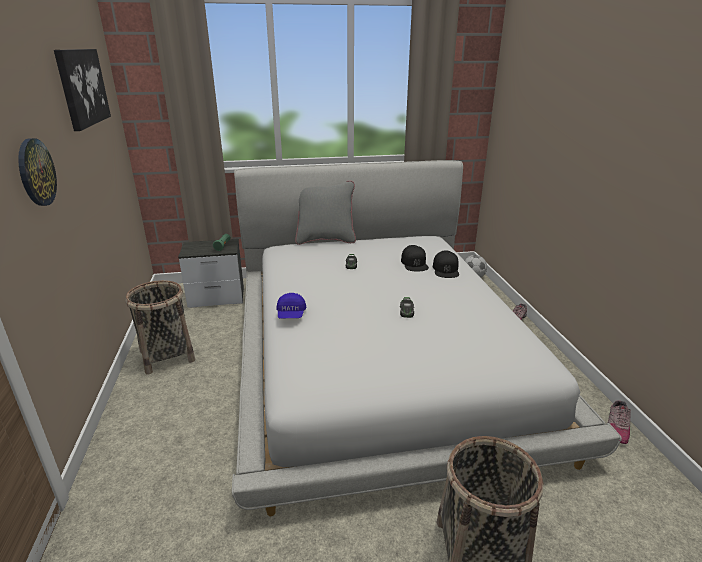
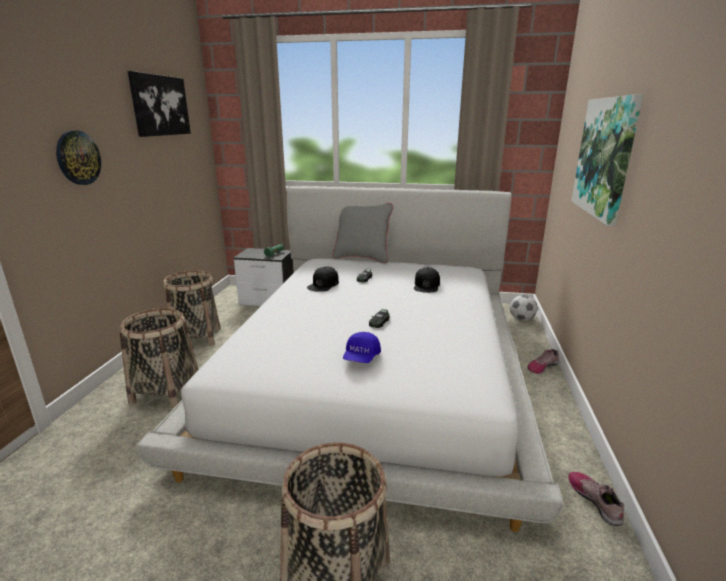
camera: 20 degrees right, 5 degrees down
(181, 424) = (166, 391): none -> basket
(291, 314) = (273, 309): blue cap -> blue cap (361, 357)
(446, 269) = (454, 294): black cap -> black cap (323, 284)
(574, 135) = (605, 157): none -> picture
(616, 427) = (595, 500): shoe -> shoe turned 120 degrees clockwise

